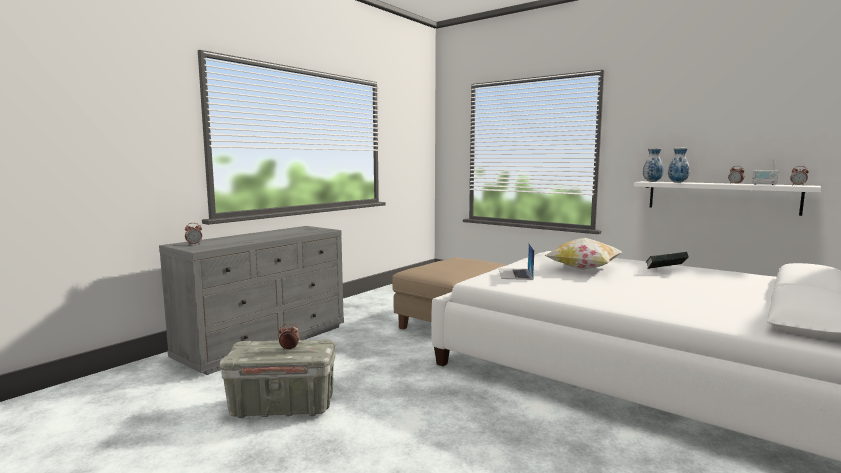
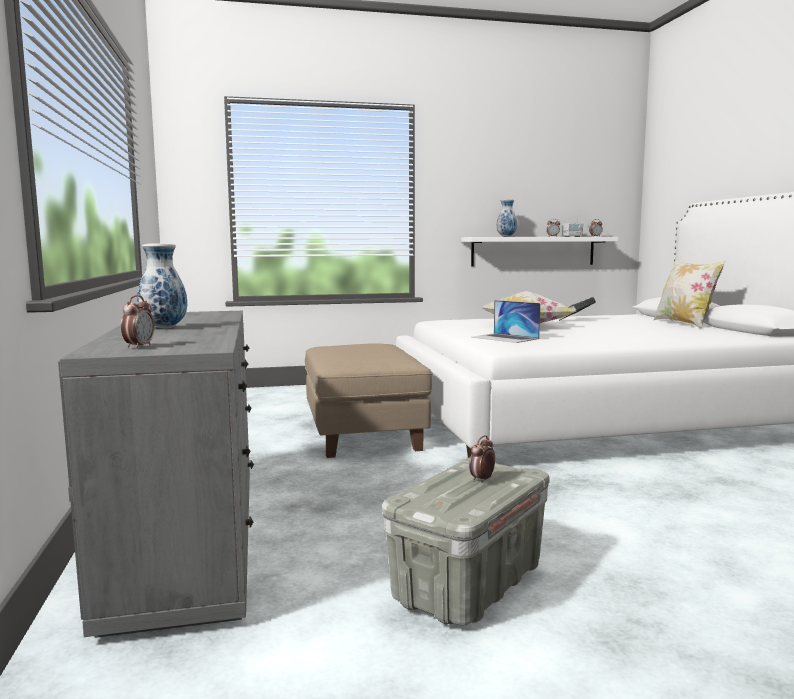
camera: 50 degrees left, 0 degrees up
(652, 181) = (480, 236): vase -> vase (163, 328)
(765, 297) = (685, 324): none -> pillow

